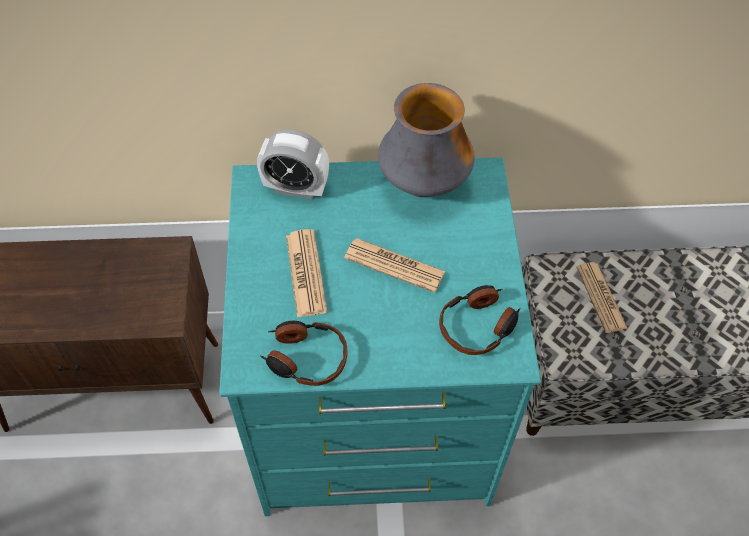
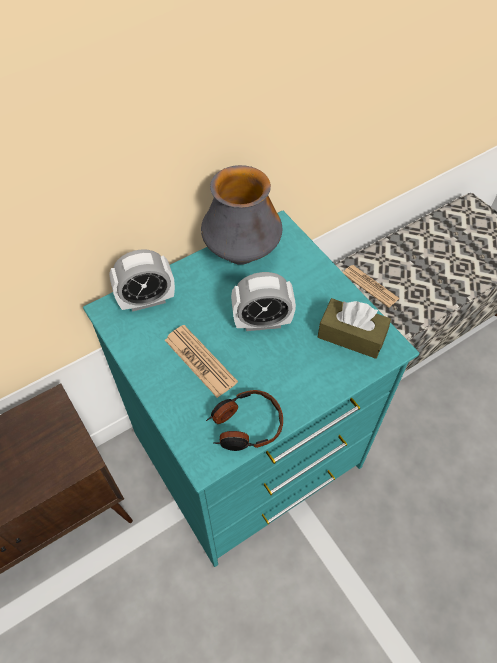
camera: 30 degrees left, 0 degrees up
(394, 265) = (262, 322): newspaper -> alarm clock
(478, 325) = (351, 335): headphones -> brown tissue box

